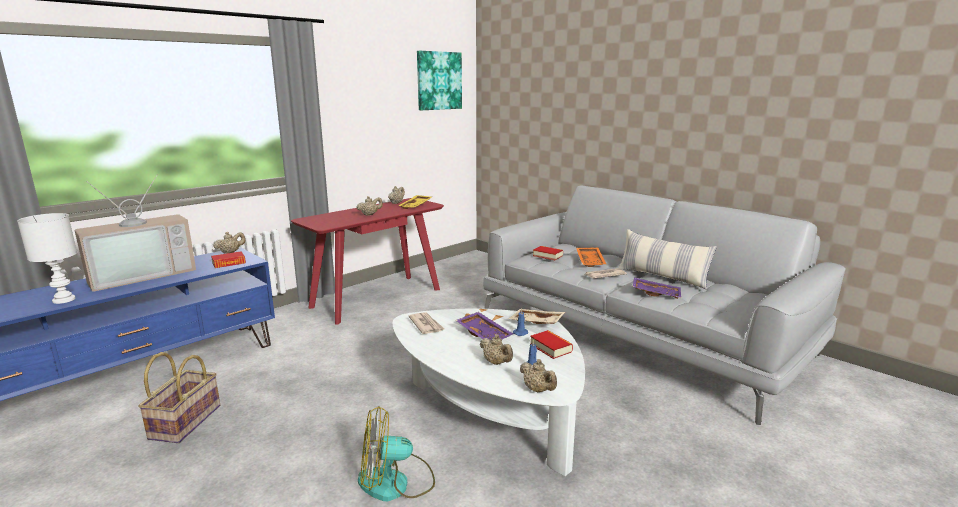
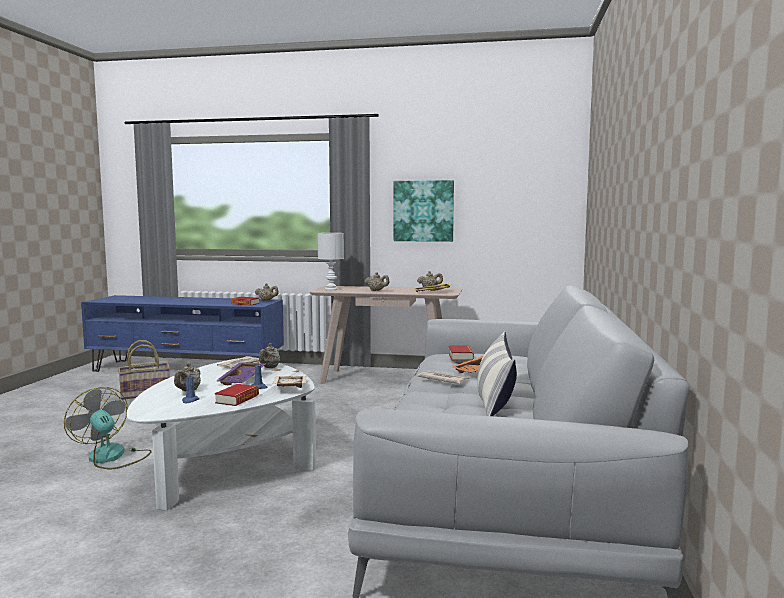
camera: 55 degrees right, 10 degrees down
(65, 300) = (149, 301): white table lamp -> white table lamp (331, 289)
(142, 274) = (202, 300): television -> none
(376, 298) = (387, 379): red console table -> beige console table
(439, 81) = (525, 165): picture -> picture (423, 211)
(538, 390) = (148, 408): beige teapot -> beige teapot (269, 368)
(656, 293) = (424, 403): purple tray -> none

